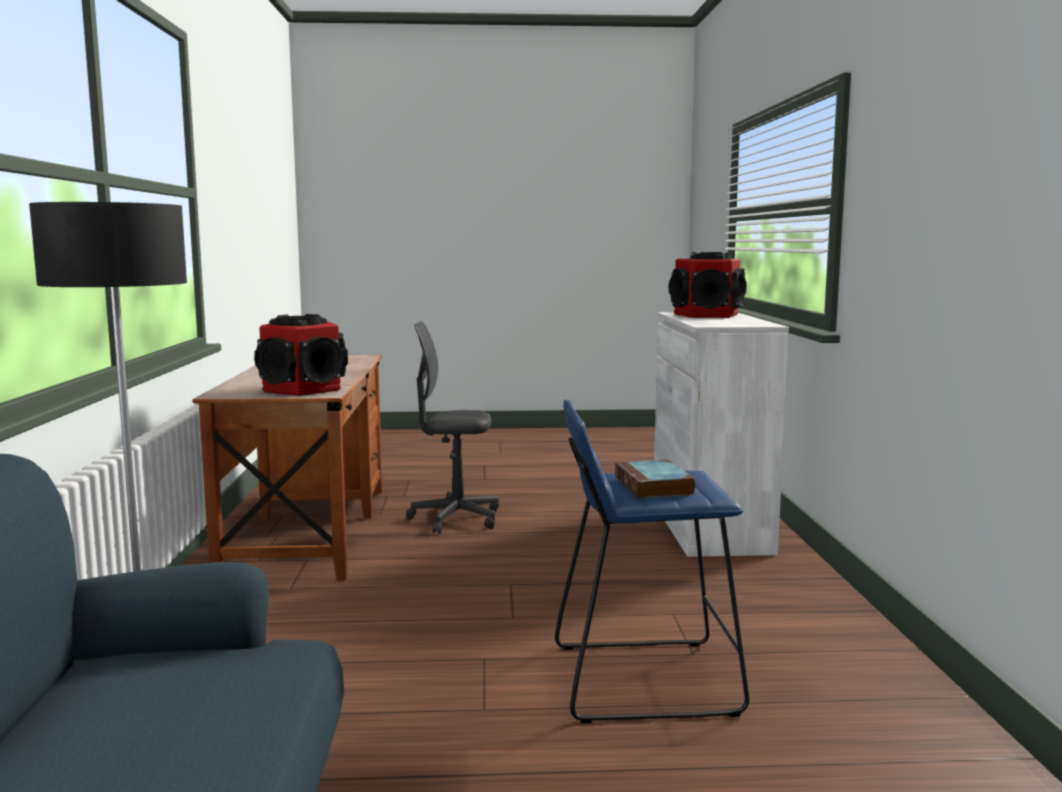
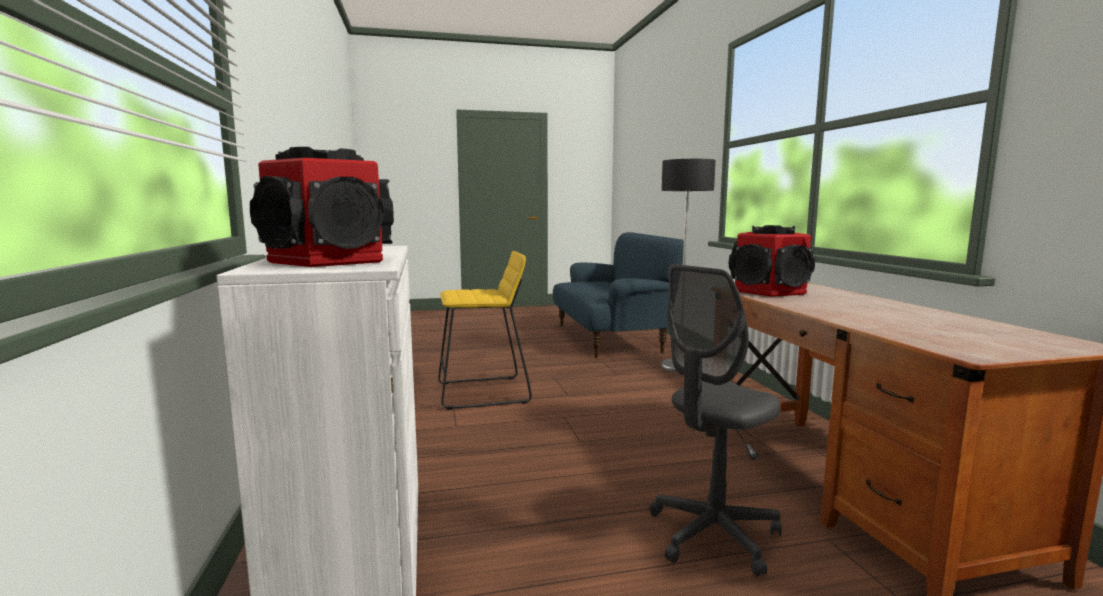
camera: 170 degrees right, 0 degrees up
(455, 519) = (713, 535): grey office chair -> grey office chair turned 150 degrees clockwise
(643, 678) = (483, 393): blue stool -> yellow stool
(655, 486) = (478, 291): book -> none

